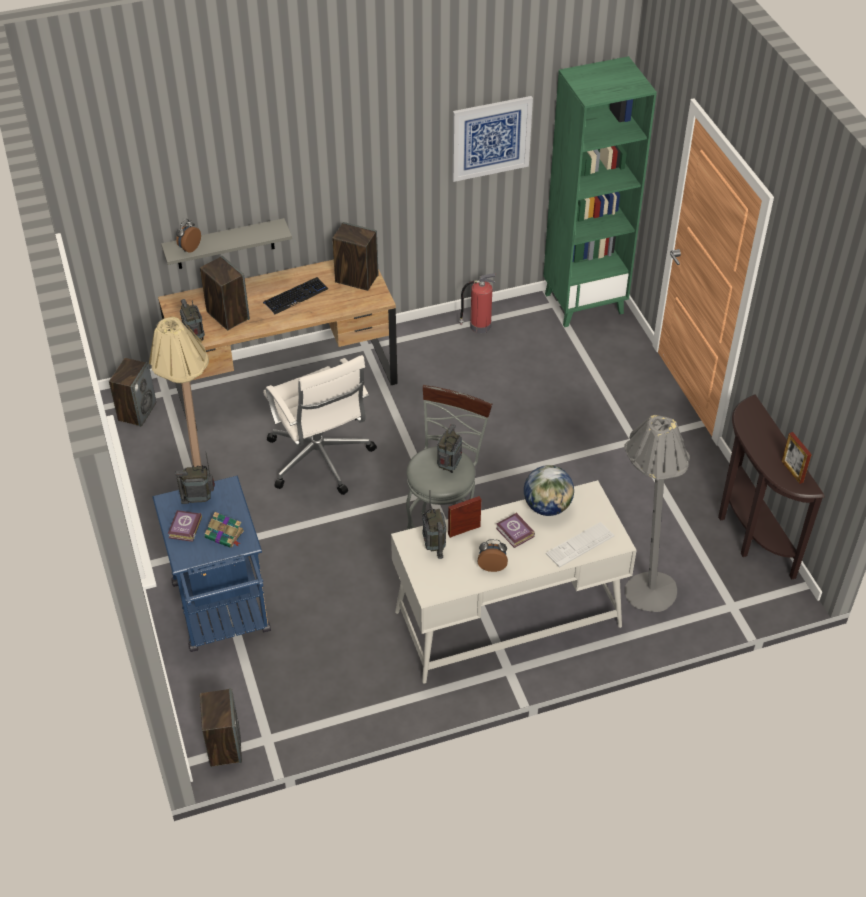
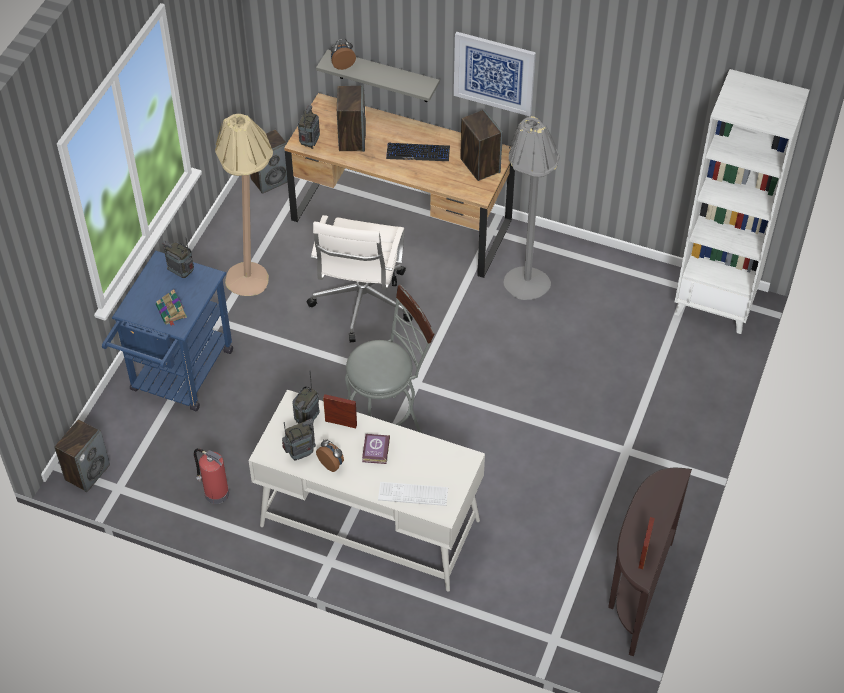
camera: 40 degrees right, 5 degrees up
(184, 528) = (150, 289): book -> none
(449, 466) = (385, 366): radio -> radio (300, 454)
(479, 326) = (602, 269): fire extinguisher -> fire extinguisher (215, 492)
(491, 138) = (651, 101): picture -> picture (494, 73)
(547, 507) = (422, 447): globe -> none
(584, 303) = (715, 303): green bookcase -> white bookcase
(641, 584) = (500, 570): grey floor lamp -> grey floor lamp (525, 275)

